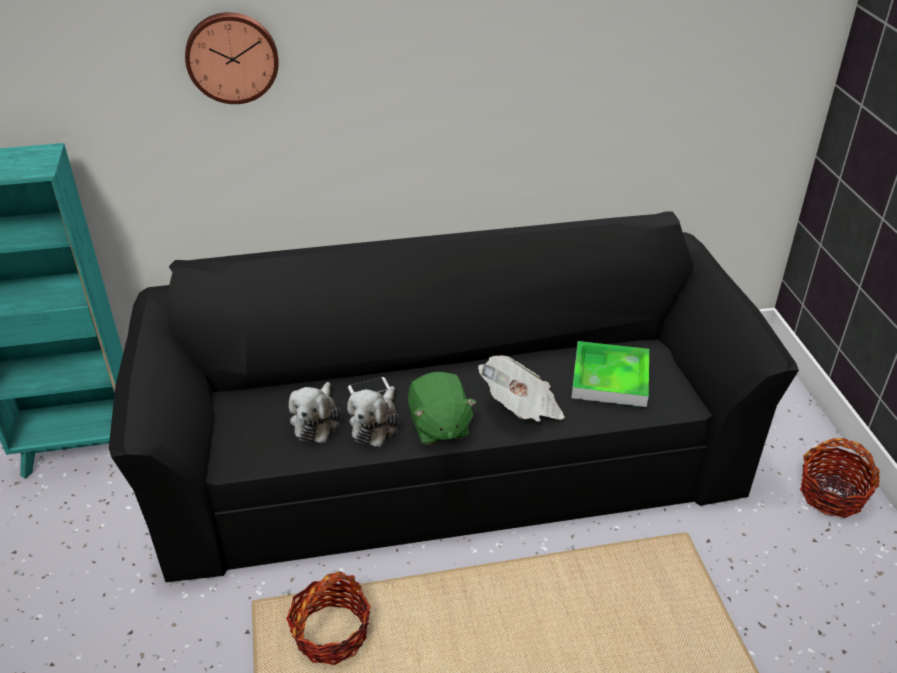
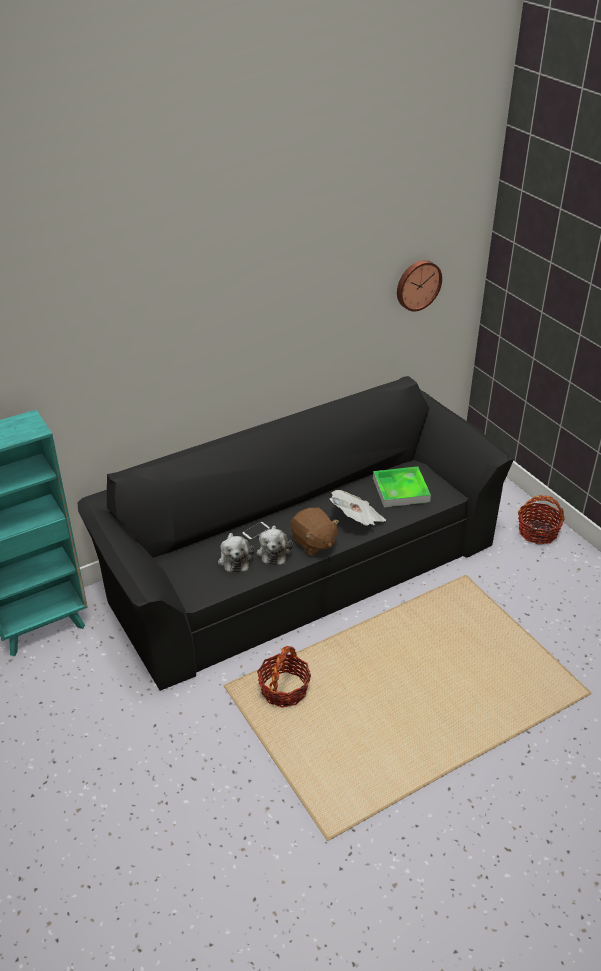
camera: 20 degrees left, 0 degrees up
(232, 57) = (139, 331): wall clock -> wall clock (417, 284)
(439, 426) = (313, 543): green plush toy -> brown plush toy

